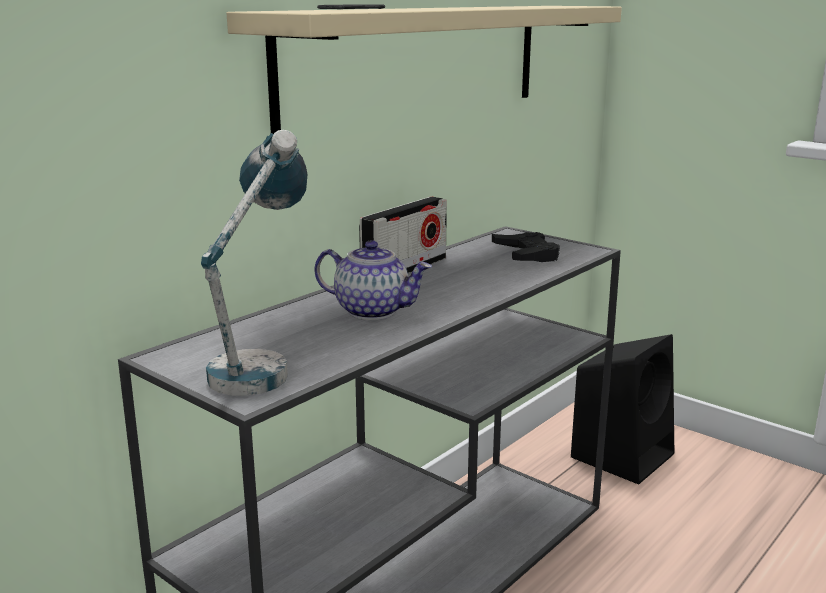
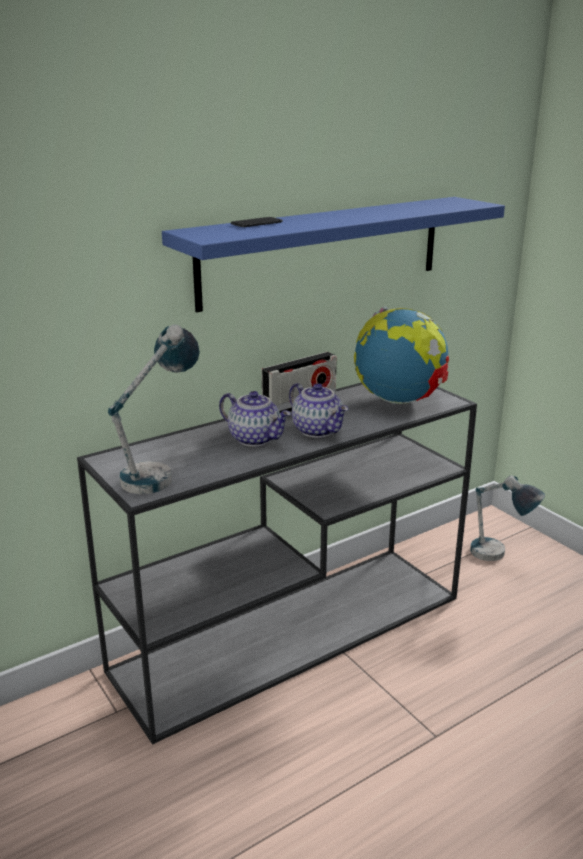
camera: 15 degrees right, 5 degrees up
(419, 62) = (324, 251): beige shelf -> blue shelf
(451, 293) = (318, 430): none -> teapot
(526, 254) = (399, 400): black game controller -> globe
(623, 454) = (498, 559): black speaker -> table lamp

